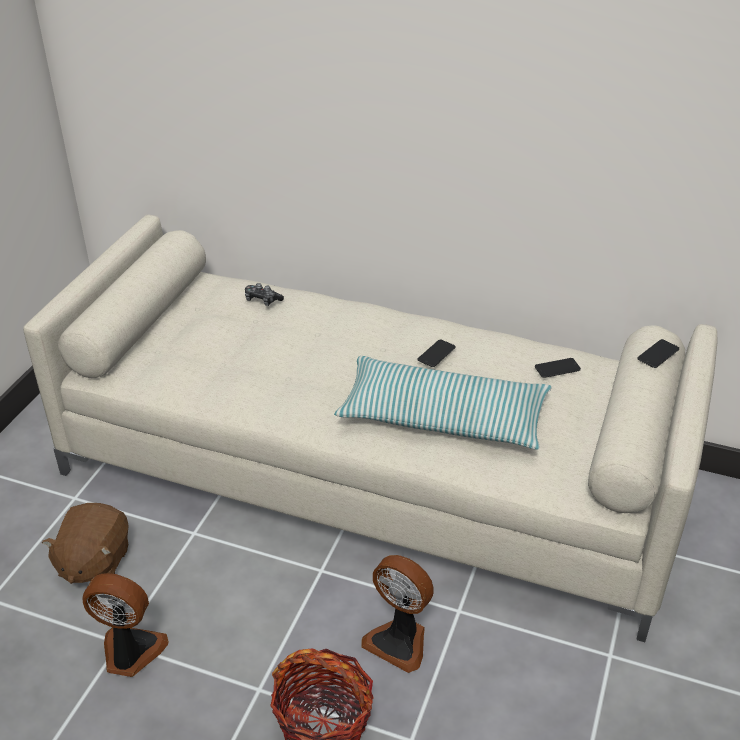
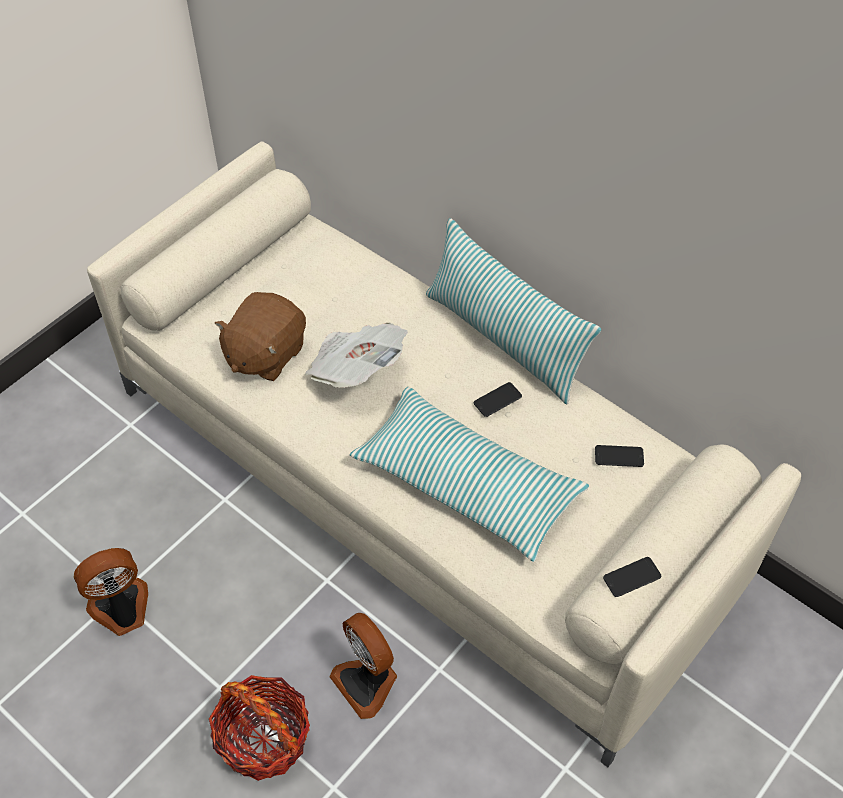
camera: 20 degrees right, 15 degrees up
(94, 562) = (123, 503): brown plush toy -> brown plush toy (265, 354)
(130, 652) = (122, 610): fan -> fan turned 60 degrees counterclockwise
(262, 300) = (351, 274): game controller -> none
(302, 361) = (356, 369): none -> newspaper
(417, 315) = (504, 340): none -> pillow
(658, 354) = (712, 491): phone -> phone (632, 577)

